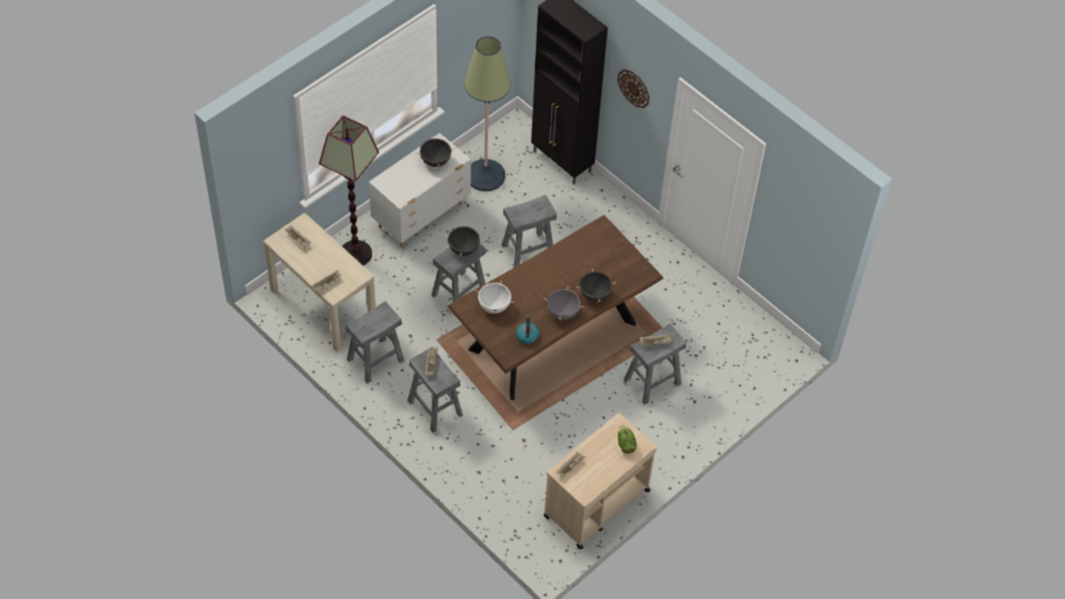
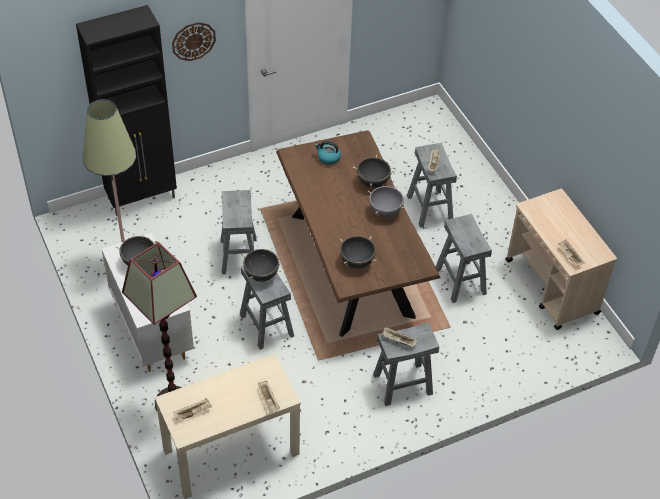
camera: 70 degrees left, 5 degrees down
(375, 360) = (324, 421): grey stool -> grey stool (461, 281)
(494, 306) = (357, 262): white cooking pot -> black cooking pot
(527, 335) = (402, 246): kettle -> kettle (328, 158)
(625, 444) = (554, 209): lettuce -> none

